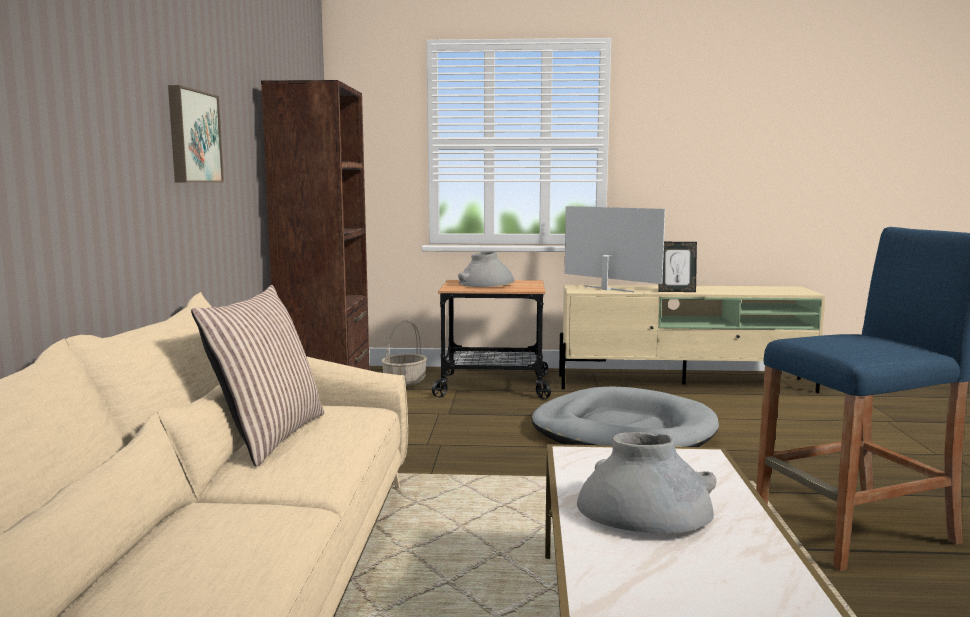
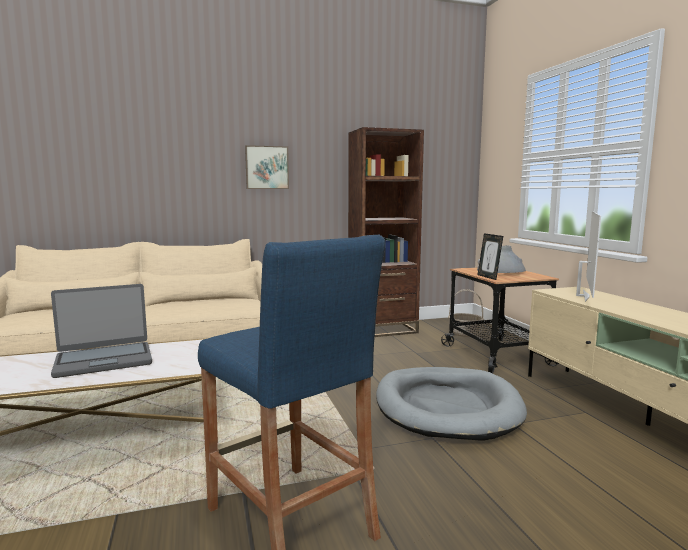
camera: 70 degrees right, 0 degrees up
(268, 436) = (202, 301): pillow -> none
(643, 510) = (104, 360): grey vase -> laptop
(676, 291) = (630, 312): picture frame -> picture frame (488, 277)

